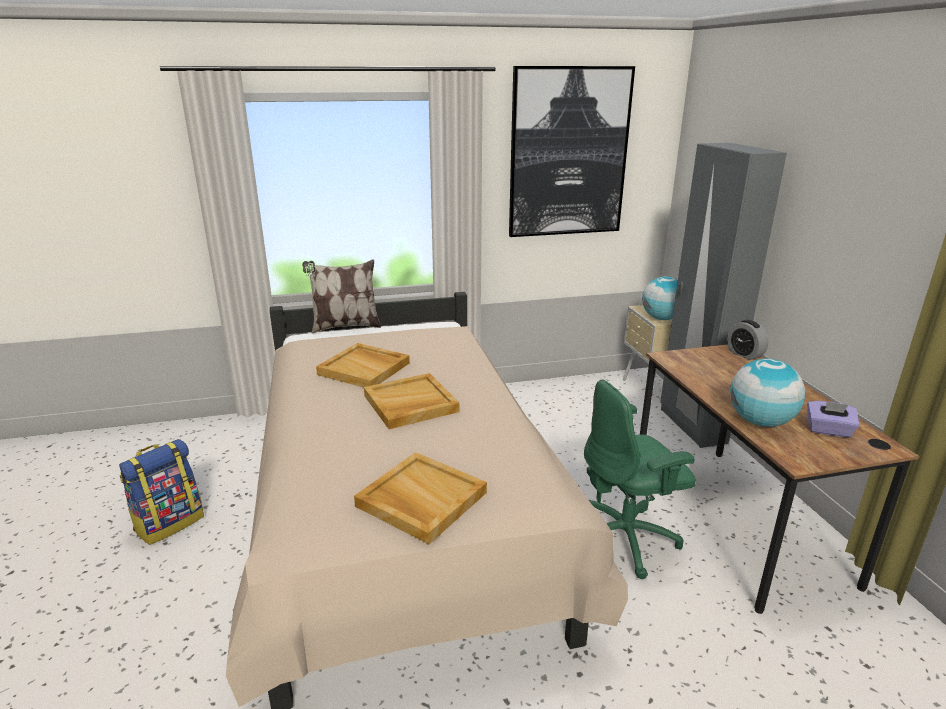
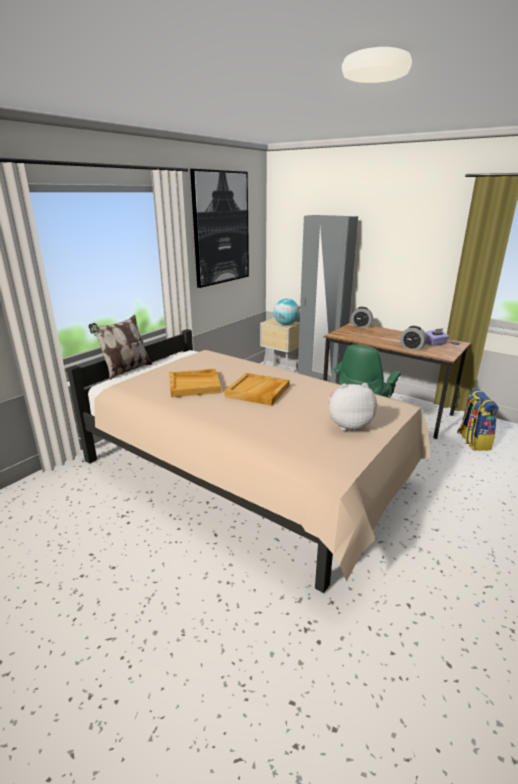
camera: 40 degrees left, 0 degrees up
(170, 523) = (96, 556): backpack -> backpack (472, 441)
(420, 499) = (348, 425): beige tray -> plush toy
(760, 422) = (411, 347): globe -> alarm clock

